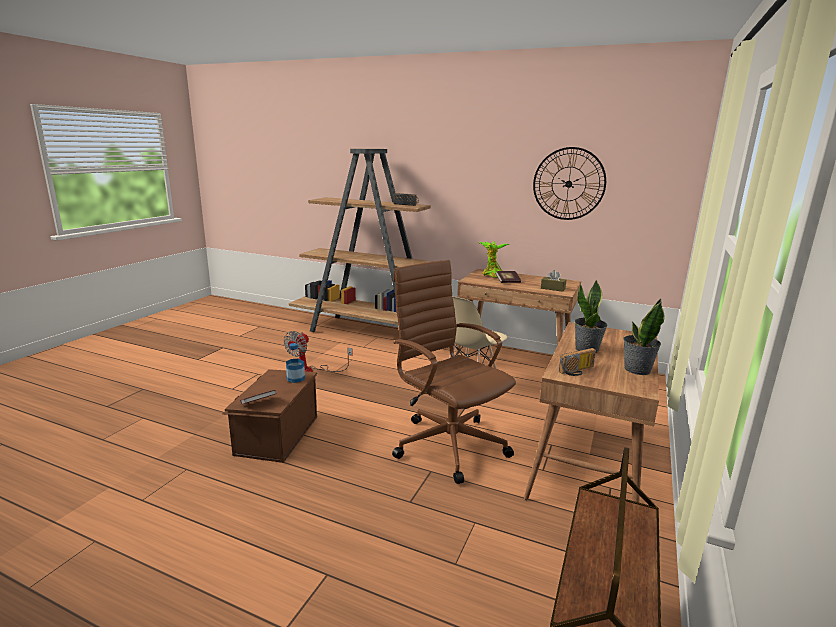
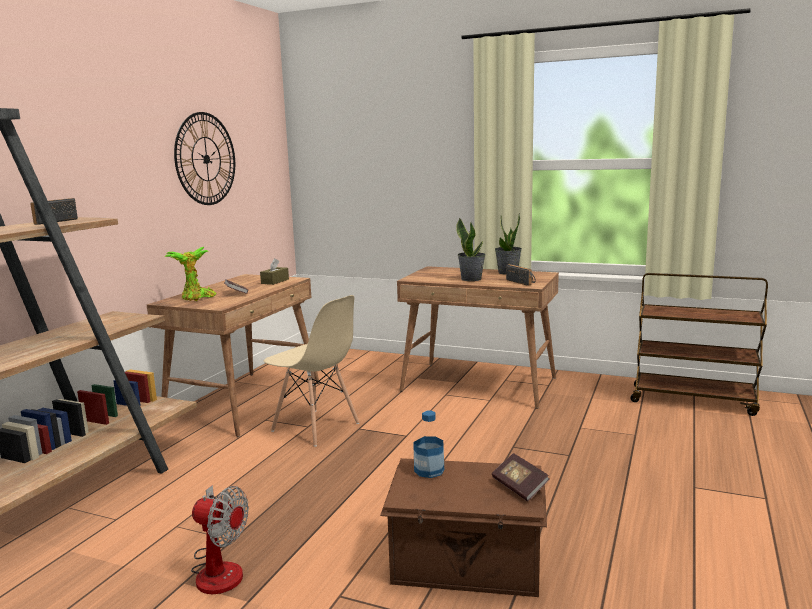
camera: 90 degrees left, 5 degrees down
(448, 443) = (457, 439): brown office chair -> none

